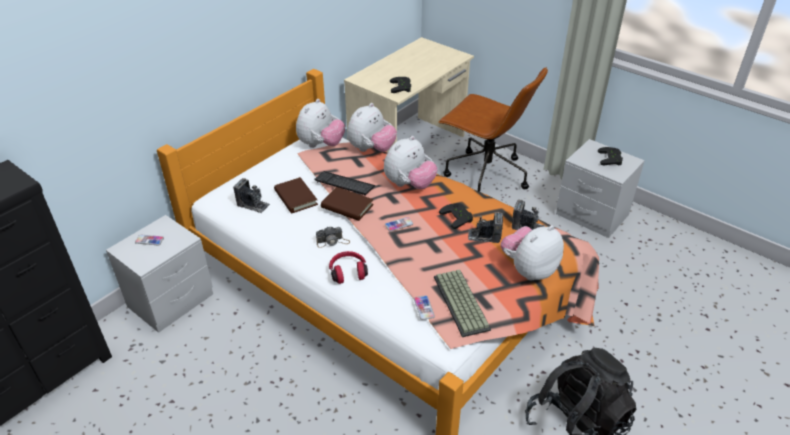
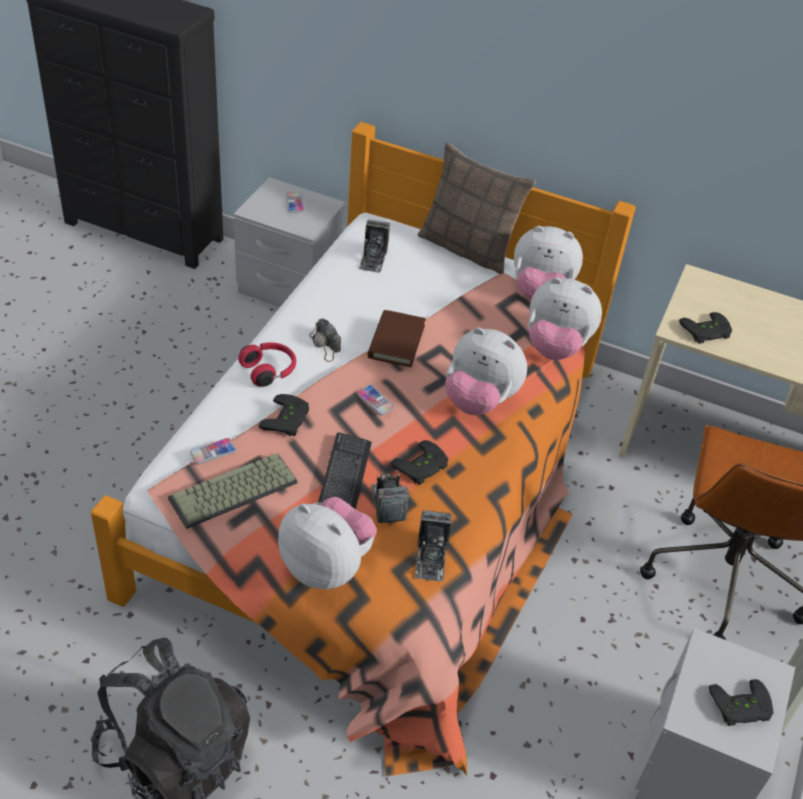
camera: 70 degrees right, 5 degrees up
(264, 163) = (468, 248): none -> pillow
(295, 197) = (404, 293): brown book -> none
(344, 184) = (449, 331): keyboard -> keyboard (344, 476)
(404, 266) = (288, 420): none -> black game controller

